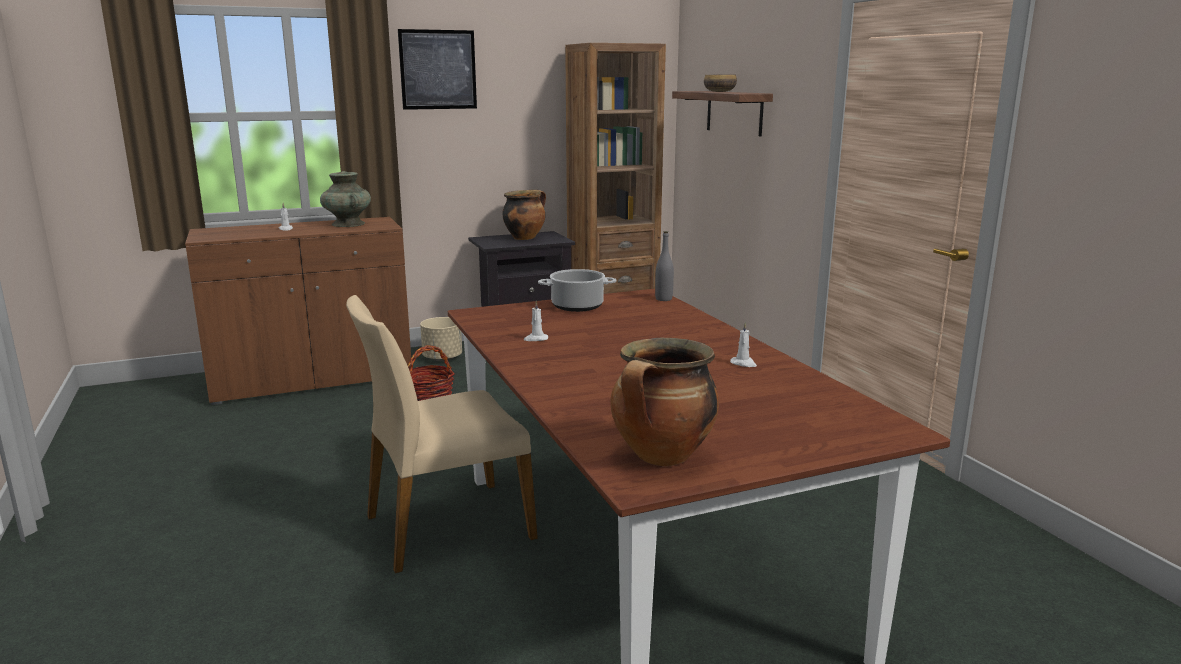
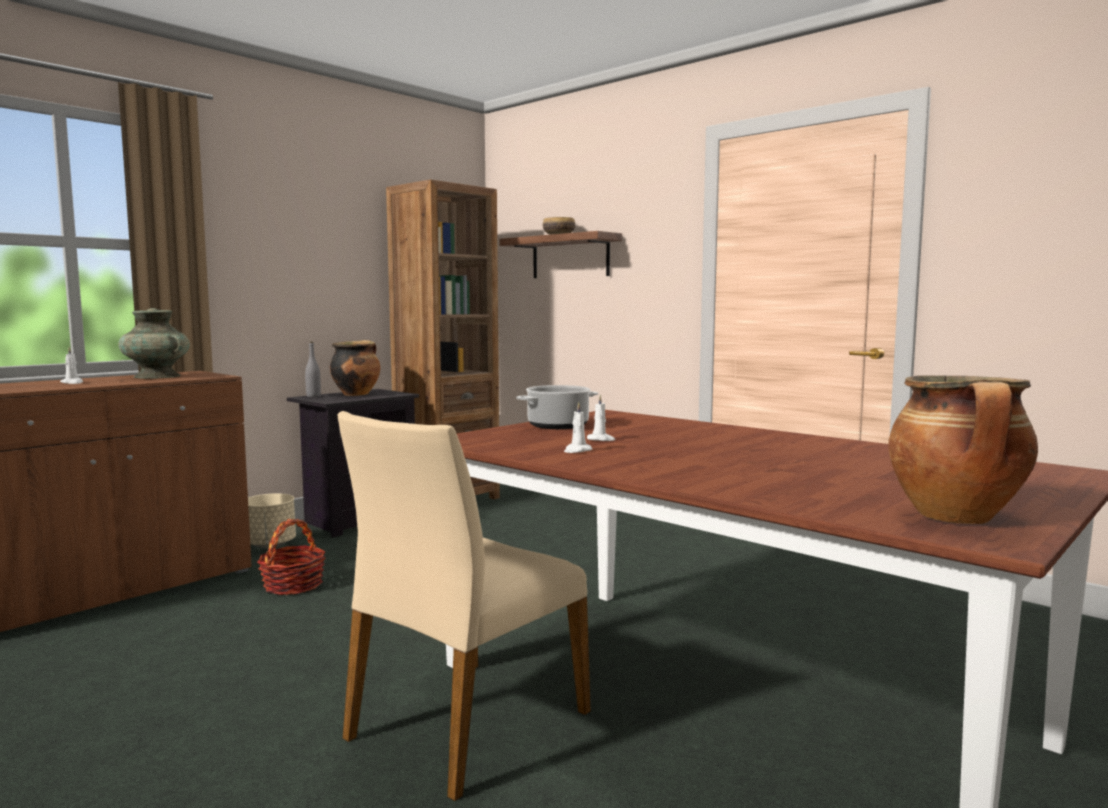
camera: 25 degrees left, 10 degrees down
(438, 69) = (250, 201): picture -> none
(663, 299) = (631, 415): grey bottle -> grey bottle (313, 396)
(743, 364) = (826, 447): white candle -> white candle (601, 439)

